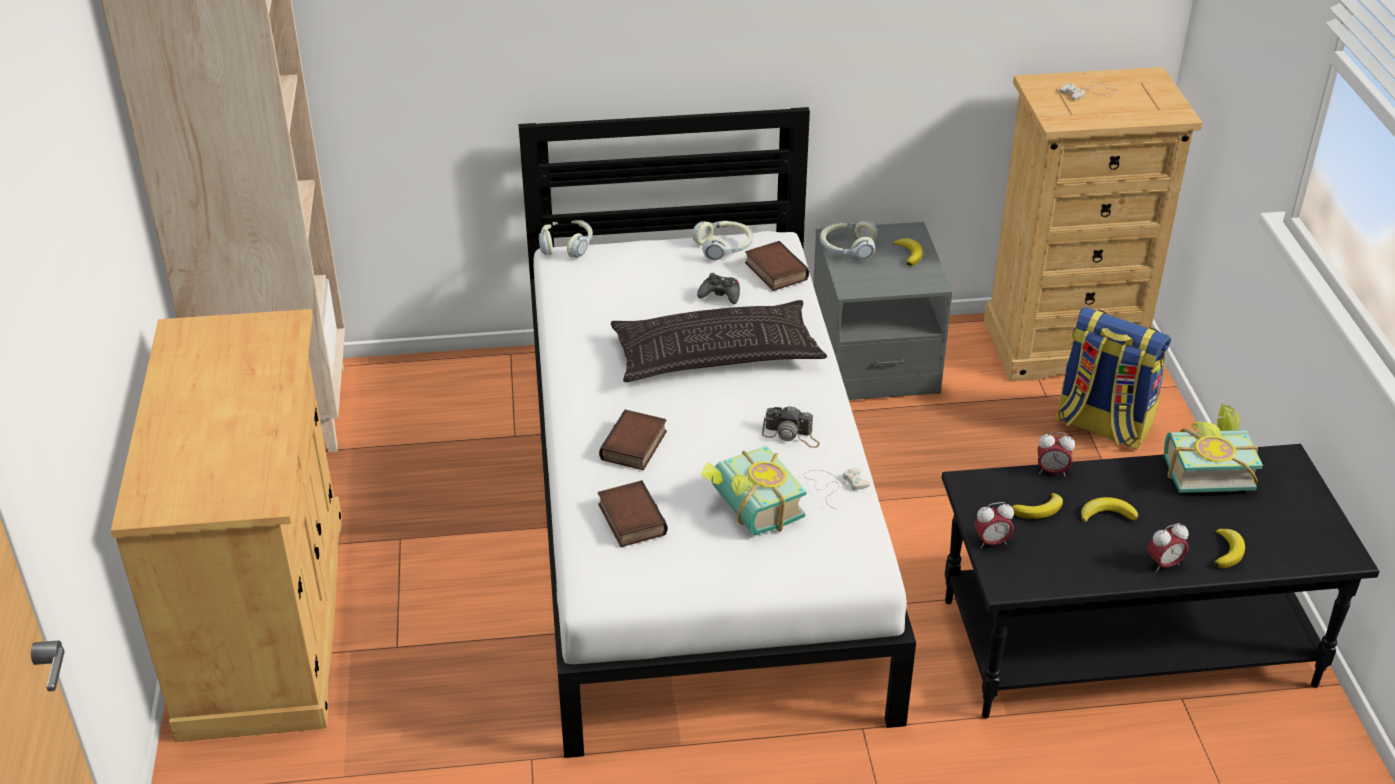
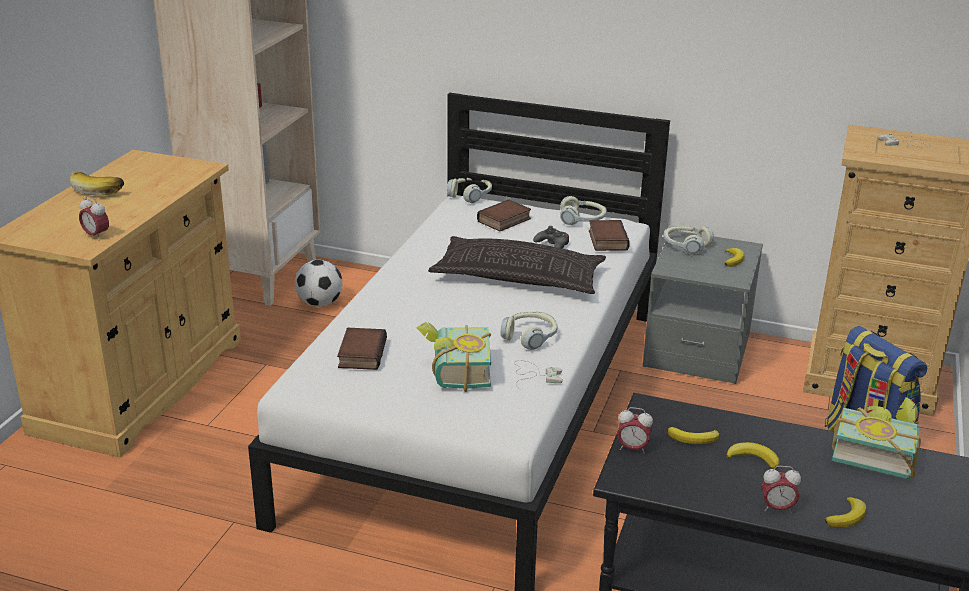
camera: 25 degrees right, 10 degrees down
(184, 401) = (98, 189): none -> banana
(398, 429) = (320, 303): none -> football
(635, 446) = (407, 314): book -> book (504, 221)
(791, 435) = (530, 337): camera -> headphones
(1052, 471) = (728, 416): alarm clock -> alarm clock (96, 236)

